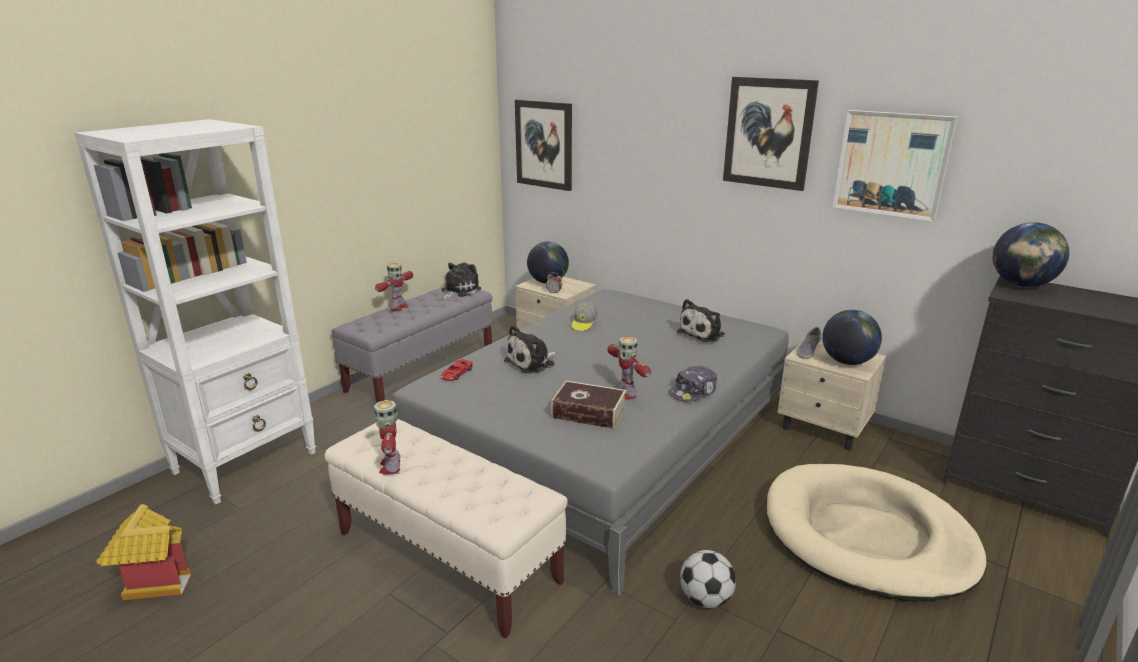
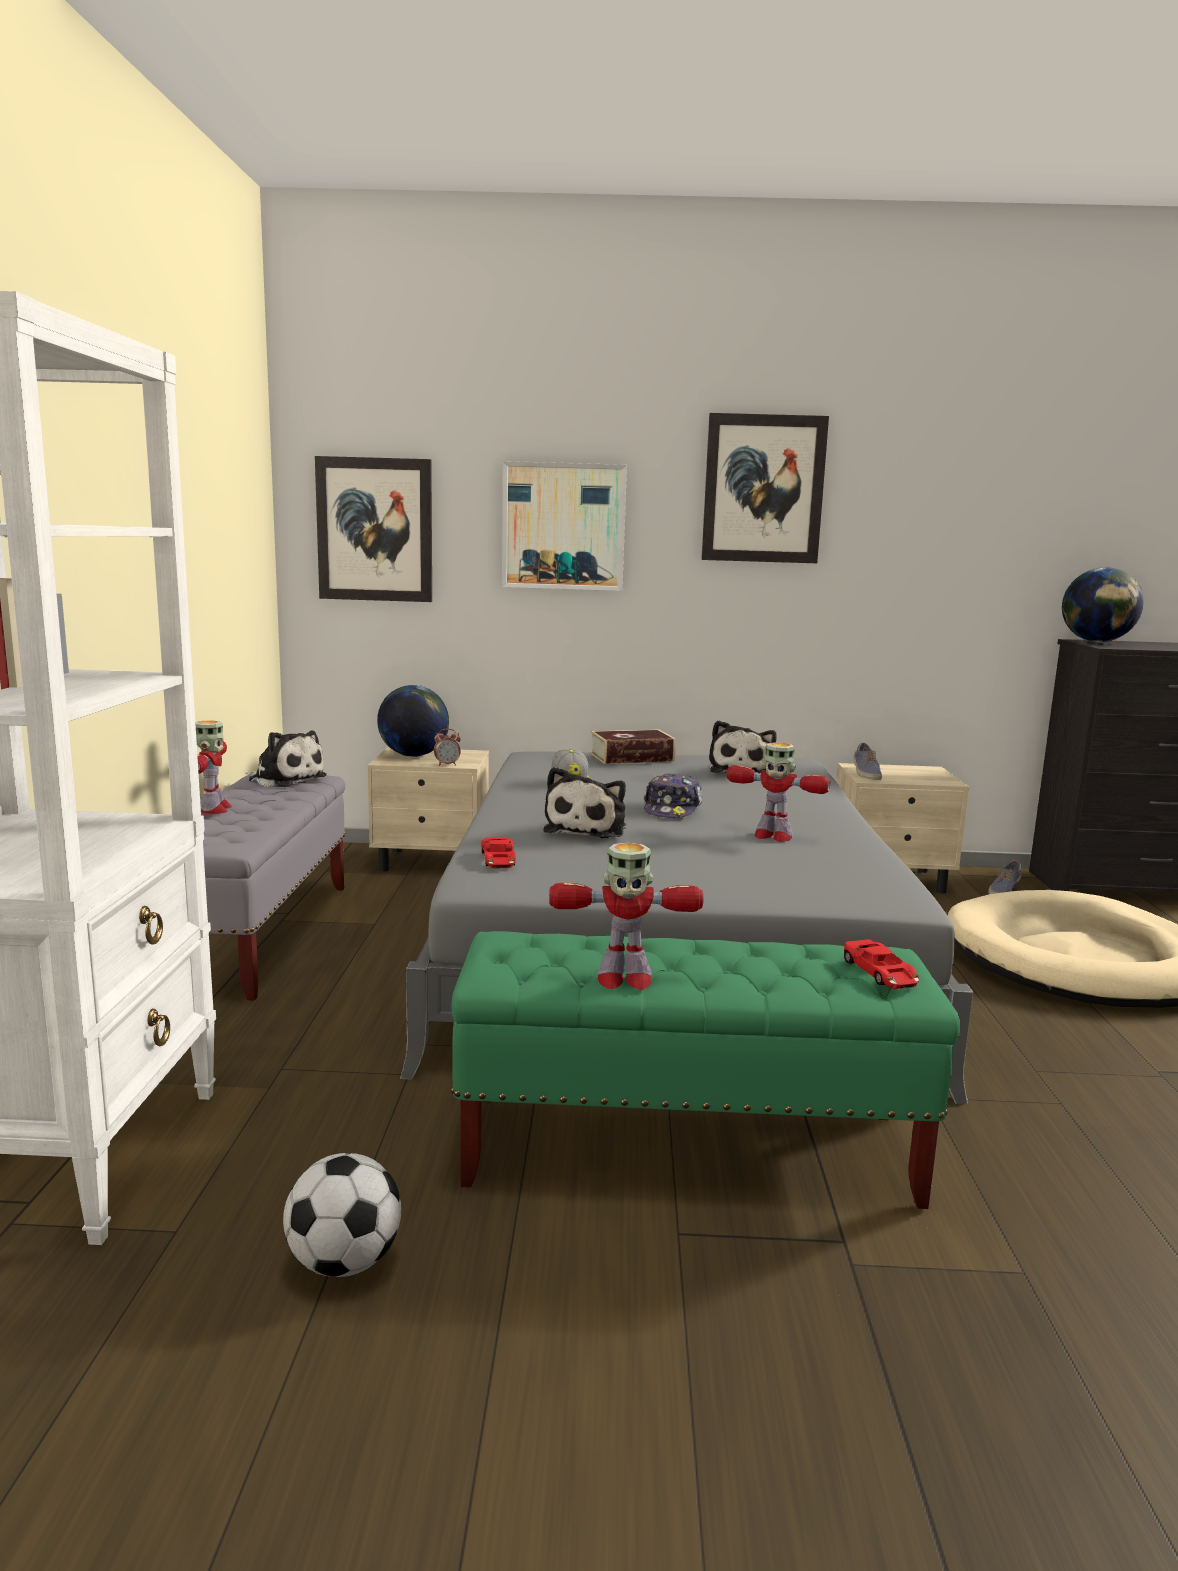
camera: 35 degrees left, 10 degrees down
(152, 581) = (145, 1439): toy house -> none
(391, 466) = (623, 979): toy robot -> toy robot turned 45 degrees counterclockwise
(447, 557) = (689, 1150): beige bench -> green bench
(458, 291) = (285, 779): plush toy -> plush toy turned 120 degrees clockwise
(508, 506) = (880, 973): none -> red toy car
(589, 413) = (772, 861): book -> book (632, 757)
(693, 392) = (841, 821): cap -> cap (672, 809)
(705, 599) = (1052, 1071): football -> football (344, 1262)
(847, 362) = (920, 776): globe -> none
(891, 164) = (925, 519): picture -> picture (563, 526)
(902, 461) = (1003, 890): none -> shoe

